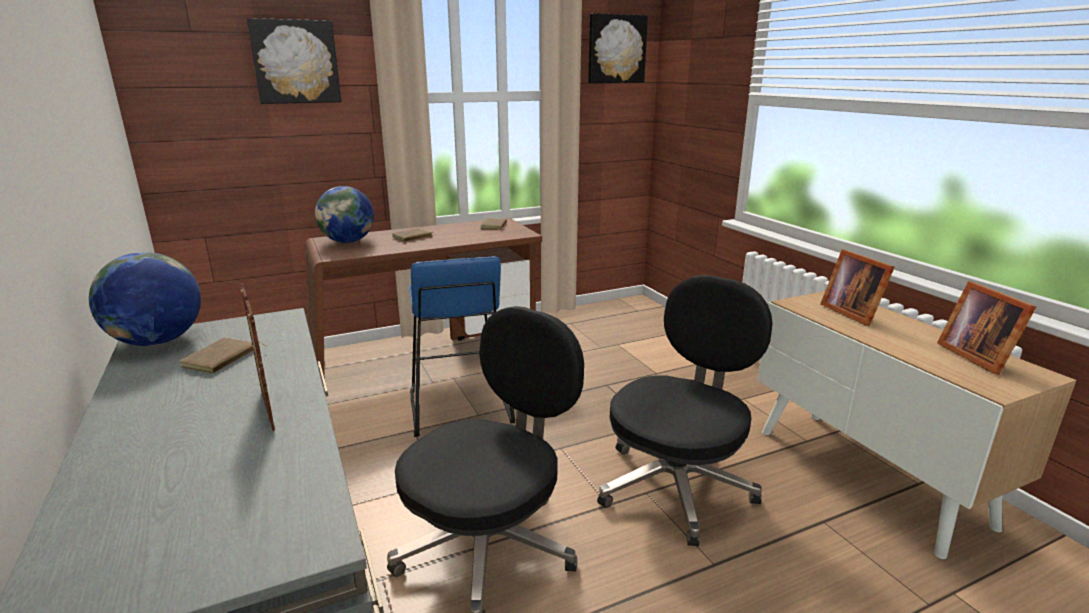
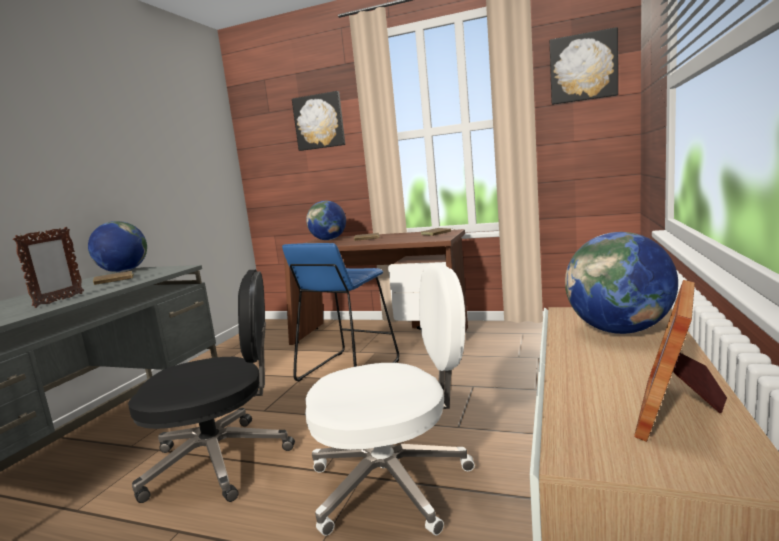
camera: 45 degrees right, 10 degrees down
(676, 485) = (393, 482): black office chair -> white office chair
(851, 312) = (619, 330): picture frame -> globe

